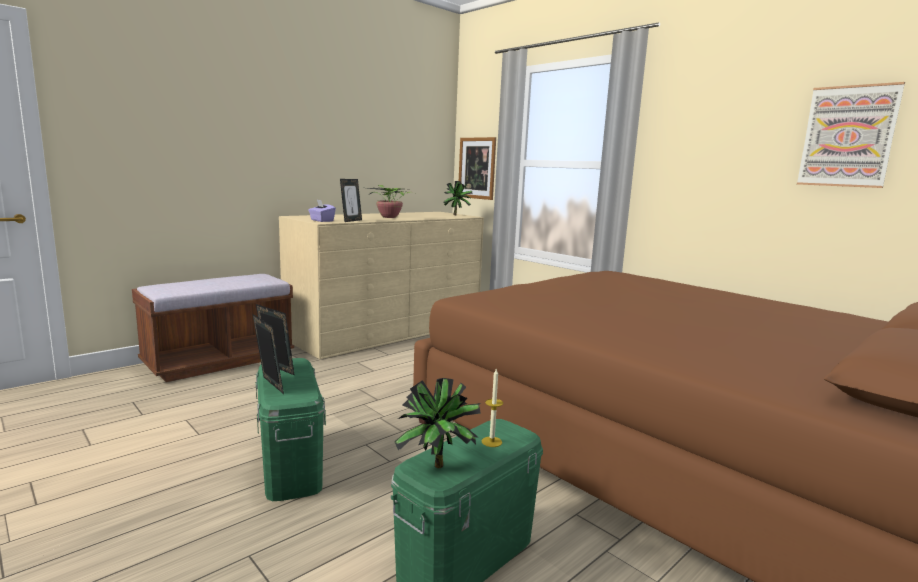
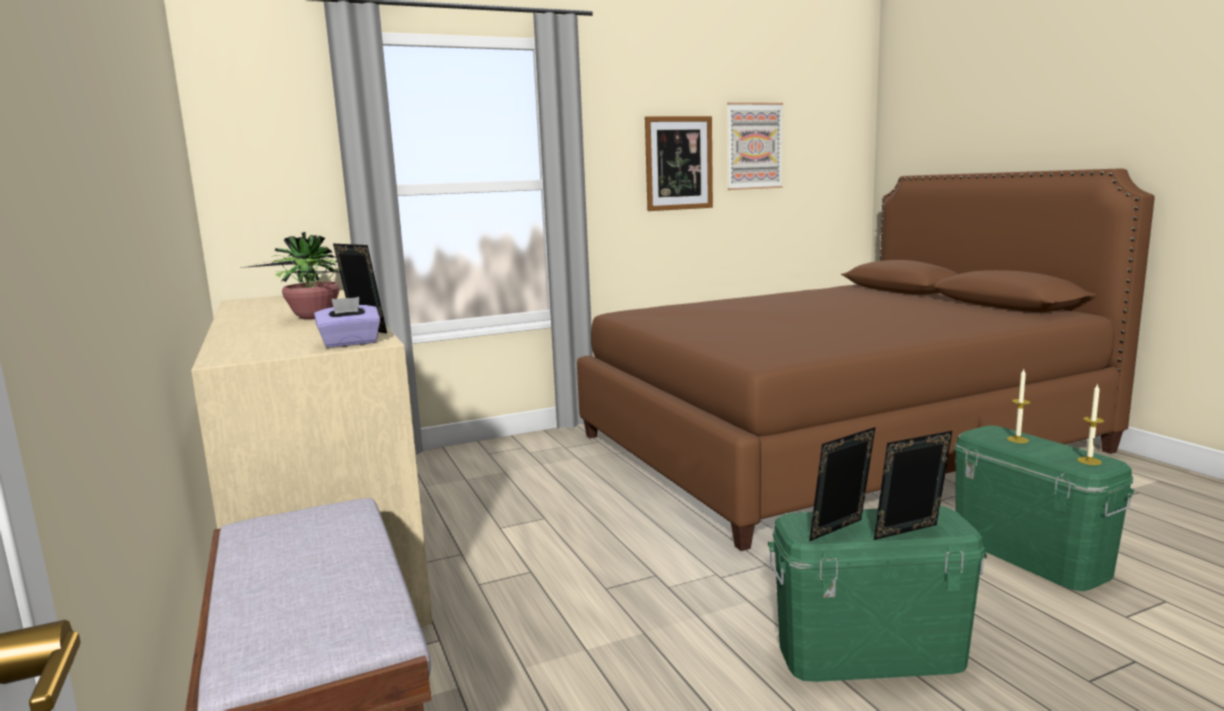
camera: 70 degrees left, 0 degrees up
(437, 469) = (1089, 461): potted plant -> candle
(477, 168) = (272, 207): picture -> picture (678, 163)

